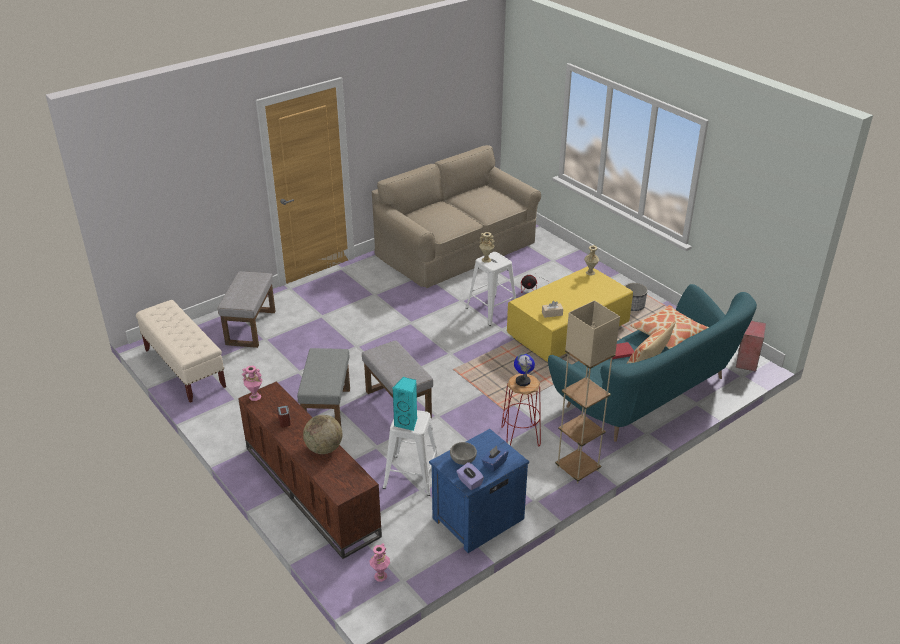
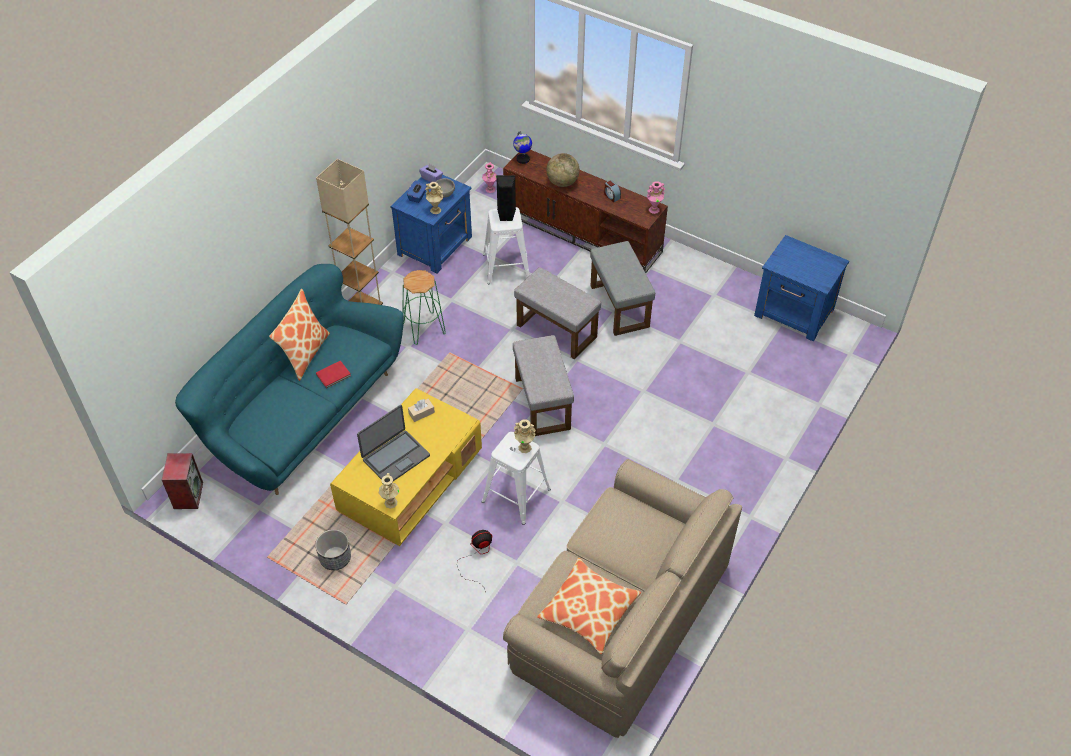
camera: 160 degrees right, 15 degrees up
(184, 368) = (794, 313): beige bench -> blue nightstand
(250, 327) = (778, 384): grey ottoman -> grey ottoman (543, 404)
(407, 423) = (506, 215): turquoise speaker -> black speaker
(480, 443) = (435, 210): none -> beige vase
(520, 436) = (424, 328): red stool -> green stool
(523, 381) = (419, 281): globe -> globe (523, 159)
(580, 294) = (395, 457): none -> laptop
(669, 334) = (279, 417): pillow -> pillow (589, 610)

